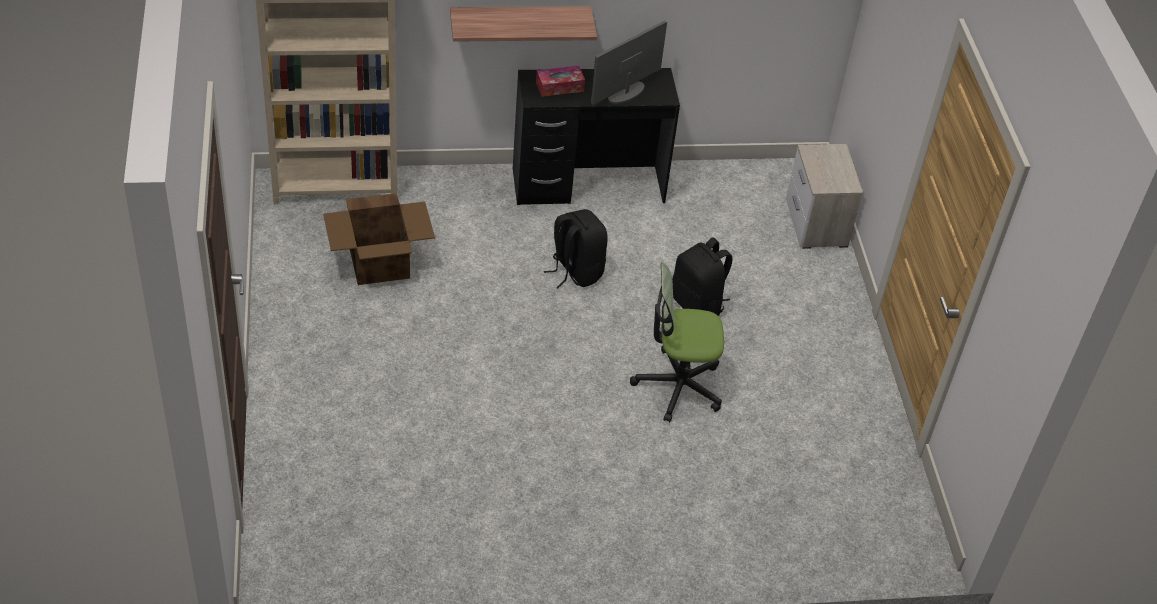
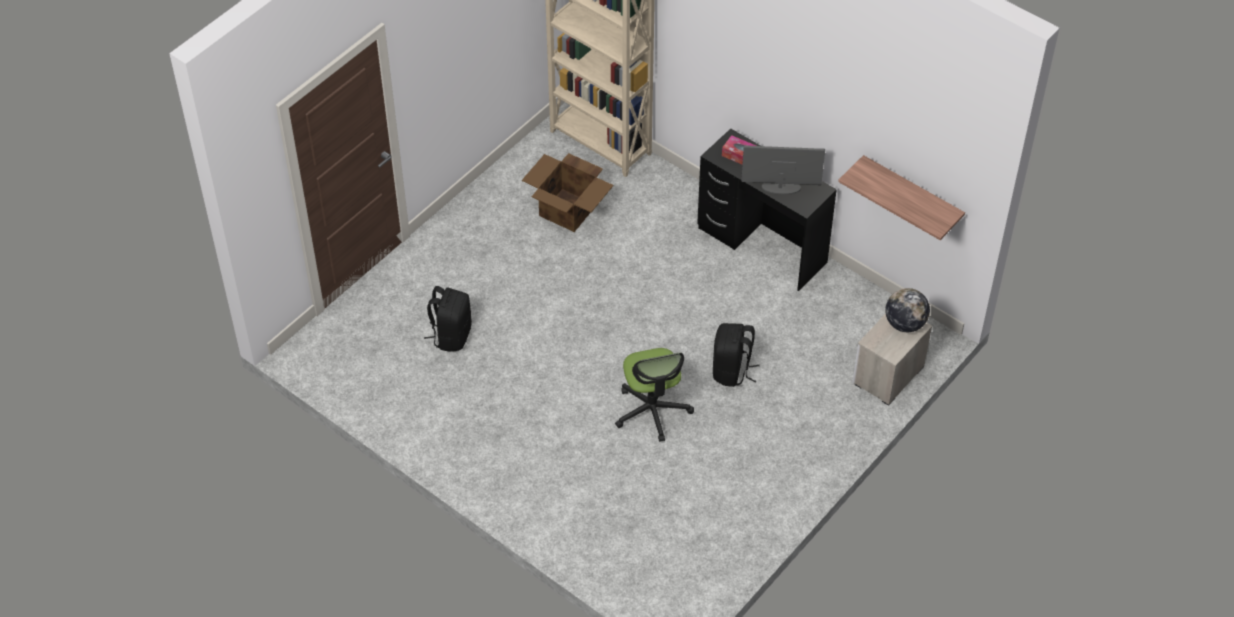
camera: 50 degrees right, 5 degrees up
(520, 23) = (736, 94): shelf -> shelf (911, 195)
(575, 271) = (680, 296): black backpack -> black backpack (451, 335)
(678, 386) = (652, 411): office chair -> office chair turned 150 degrees counterclockwise
(826, 155) = (905, 324): none -> globe

